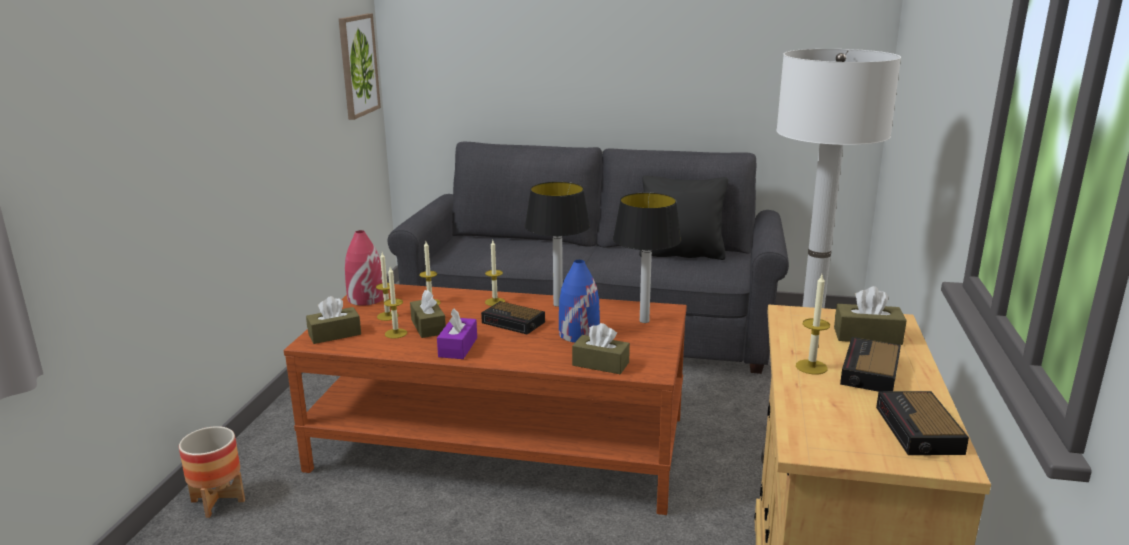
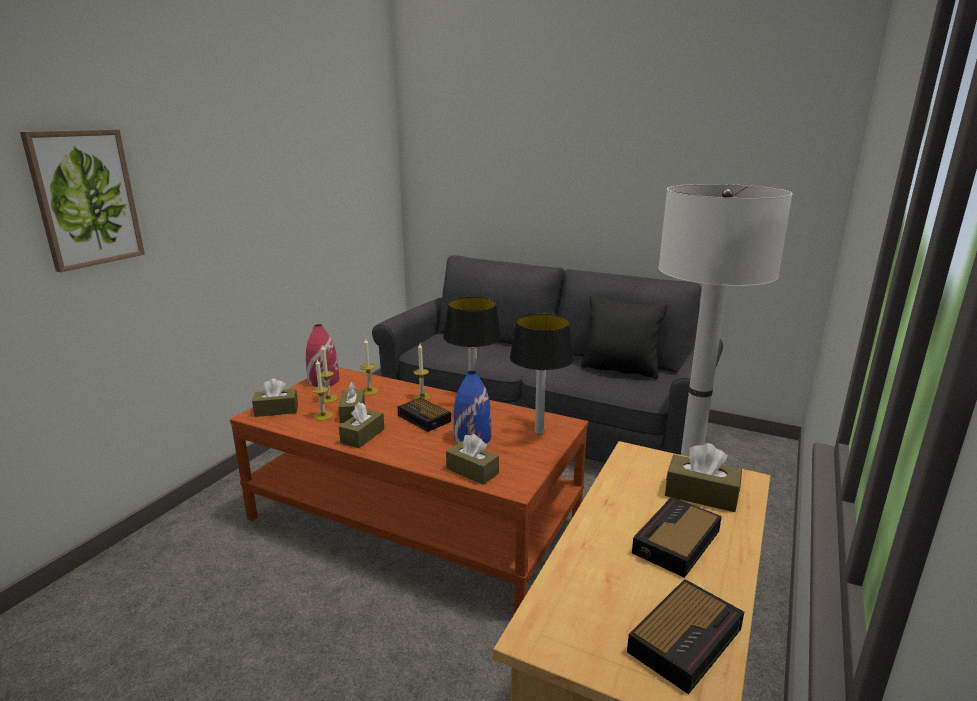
camera: 15 degrees right, 0 degrees up
(218, 501) = (174, 533): planter -> none
(358, 65) = (374, 188): picture -> picture (85, 198)
(458, 347) = (362, 436): purple tissue box -> brown tissue box
(811, 367) = (614, 524): candle -> none
(919, 431) = (686, 638): alarm clock -> alarm clock turned 150 degrees counterclockwise

